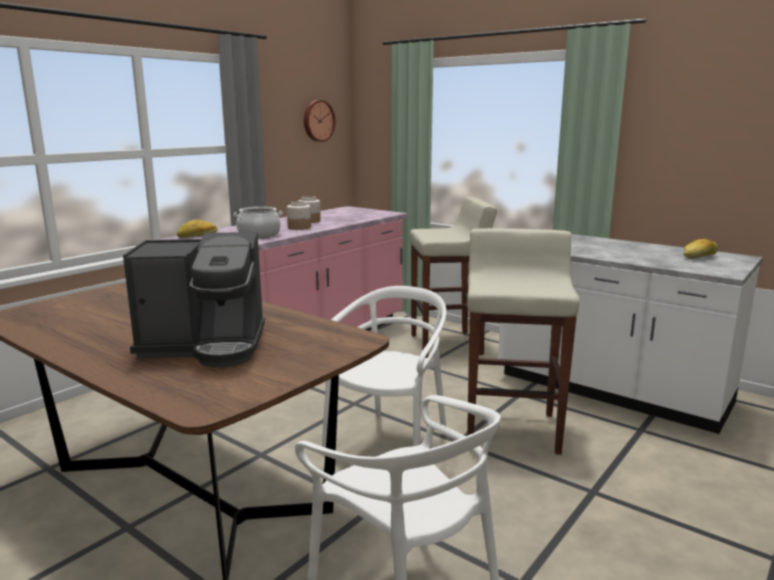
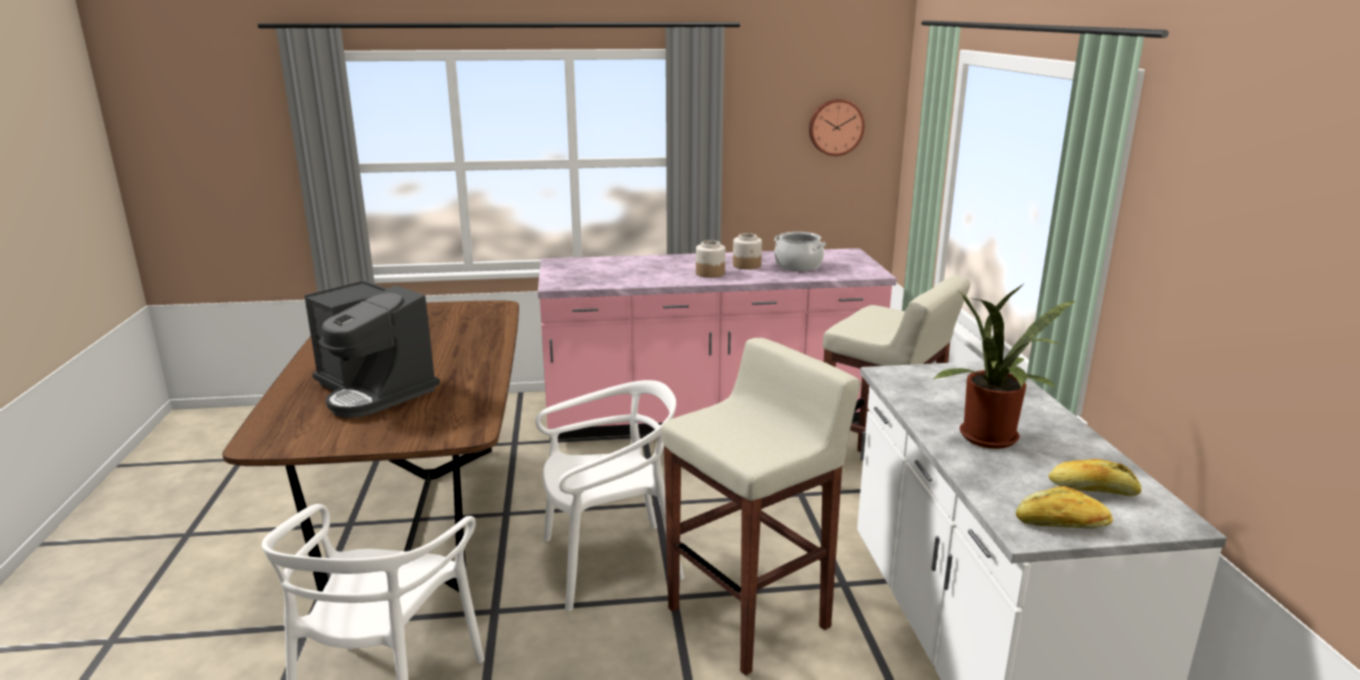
camera: 45 degrees right, 5 degrees up
(198, 236) = (596, 262): bread -> bread (1062, 524)
(259, 235) = (646, 275): cooking pot -> cooking pot (798, 266)
(627, 253) = (992, 440): none -> potted plant

